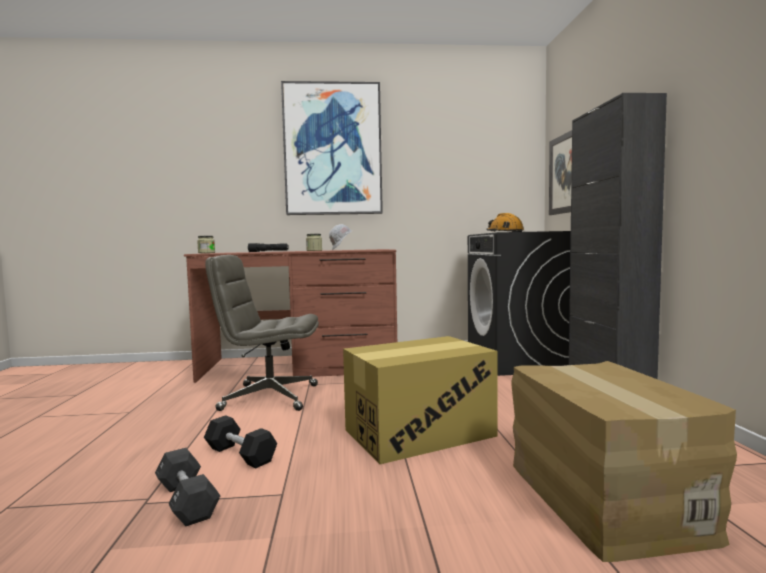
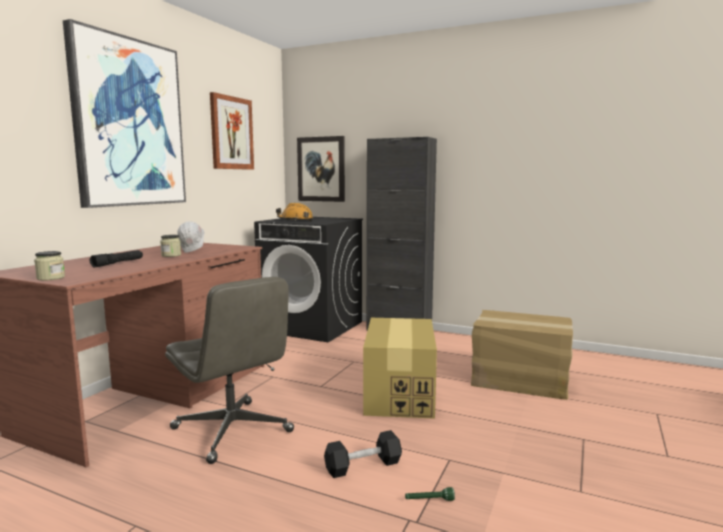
camera: 60 degrees left, 5 degrees up
(187, 501) = (429, 500): black dumbbell -> green flashlight
(269, 397) = (233, 431): grey office chair -> grey office chair turned 75 degrees counterclockwise
(454, 147) = (231, 133): none -> picture

